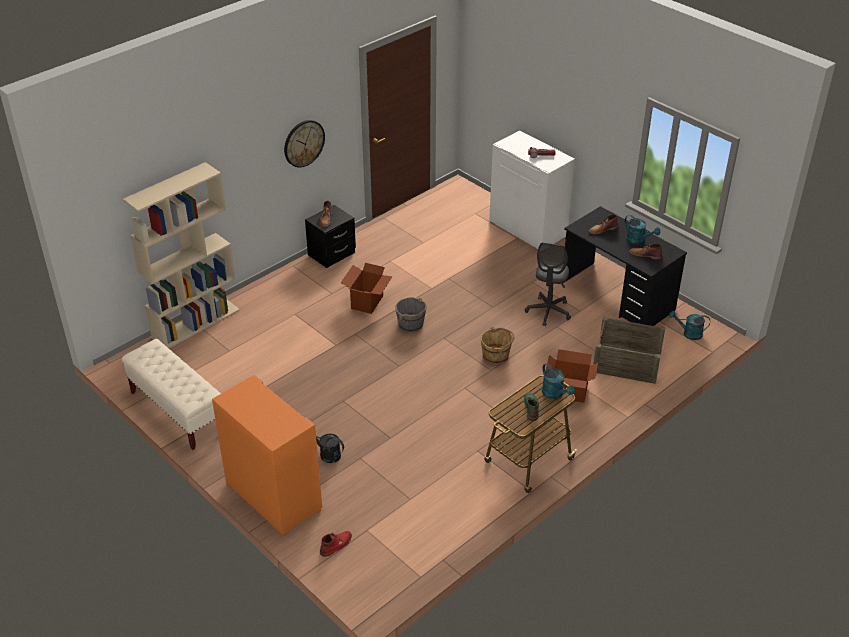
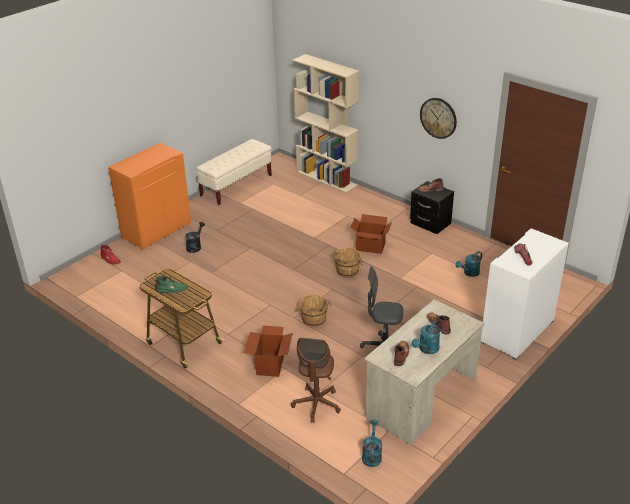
camera: 85 degrees right, 5 degrees down
(411, 324) = (347, 271): grey bucket -> brown bucket
(555, 394) = (186, 300): turquoise watering can -> turquoise watering can (469, 273)
(617, 297) = (421, 398): black desk -> beige desk
(627, 362) = (316, 404): crate -> brown office chair

